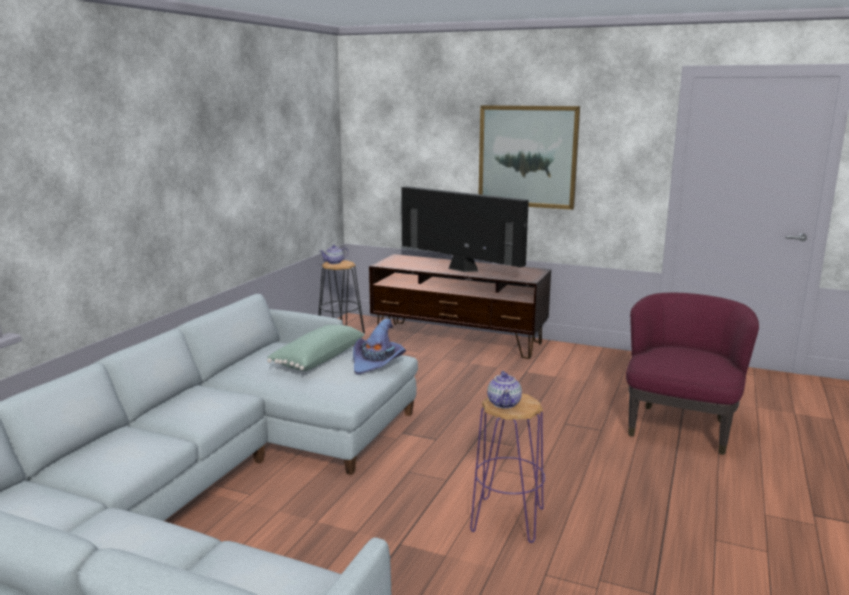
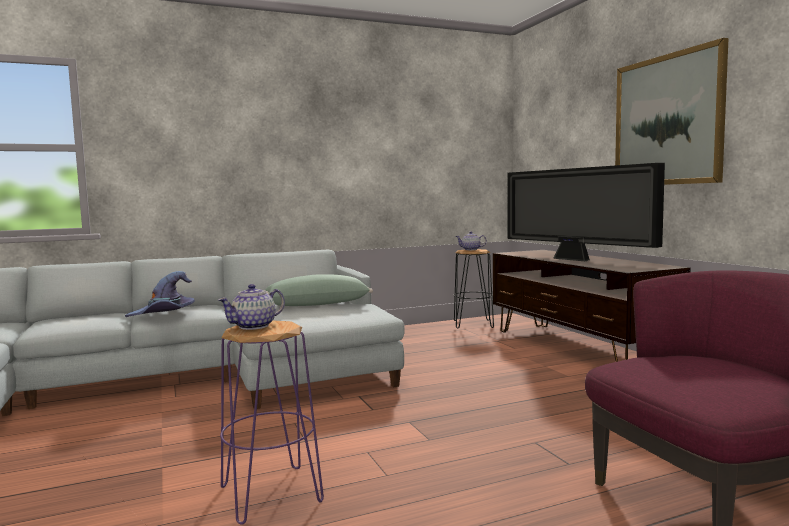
camera: 45 degrees right, 10 degrees down
(377, 363) = (351, 314): purple hat -> purple hat (164, 314)
(460, 269) = (574, 259): television -> television turned 150 degrees clockwise

